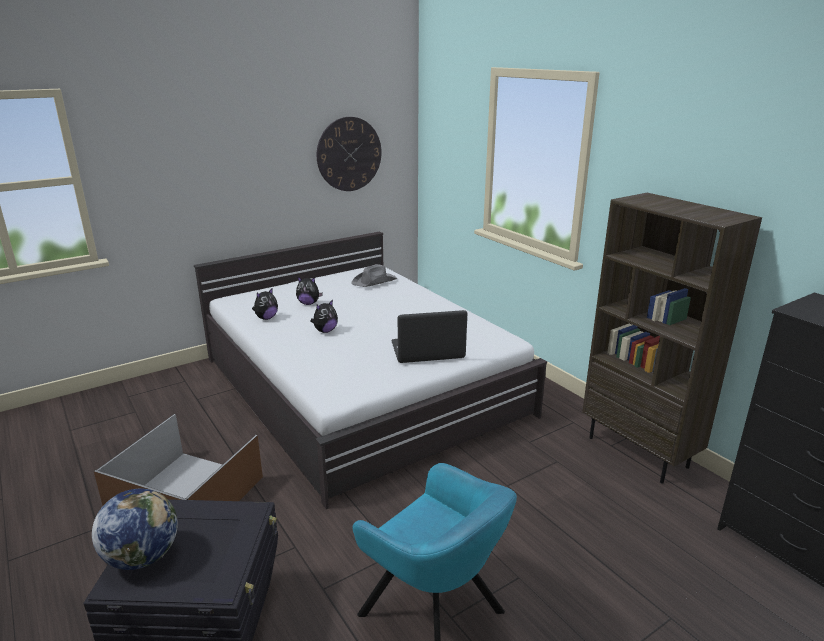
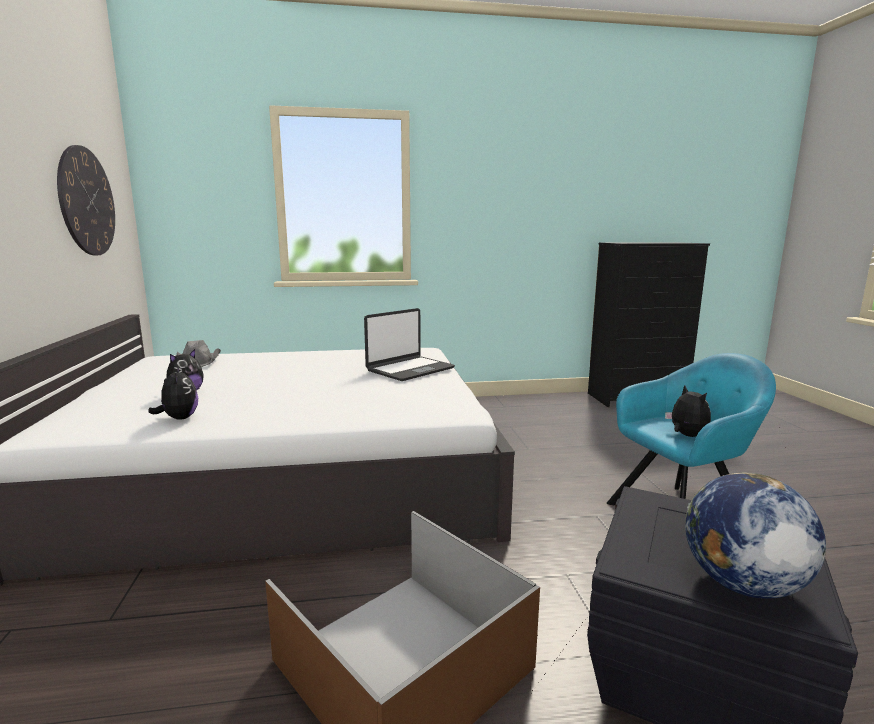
camera: 65 degrees left, 10 degrees down
(325, 331) = (289, 395): plush toy -> plush toy (686, 435)
(427, 351) = (409, 369): laptop -> laptop turned 150 degrees counterclockwise
(639, 452) = (518, 402): brown bookcase -> none

